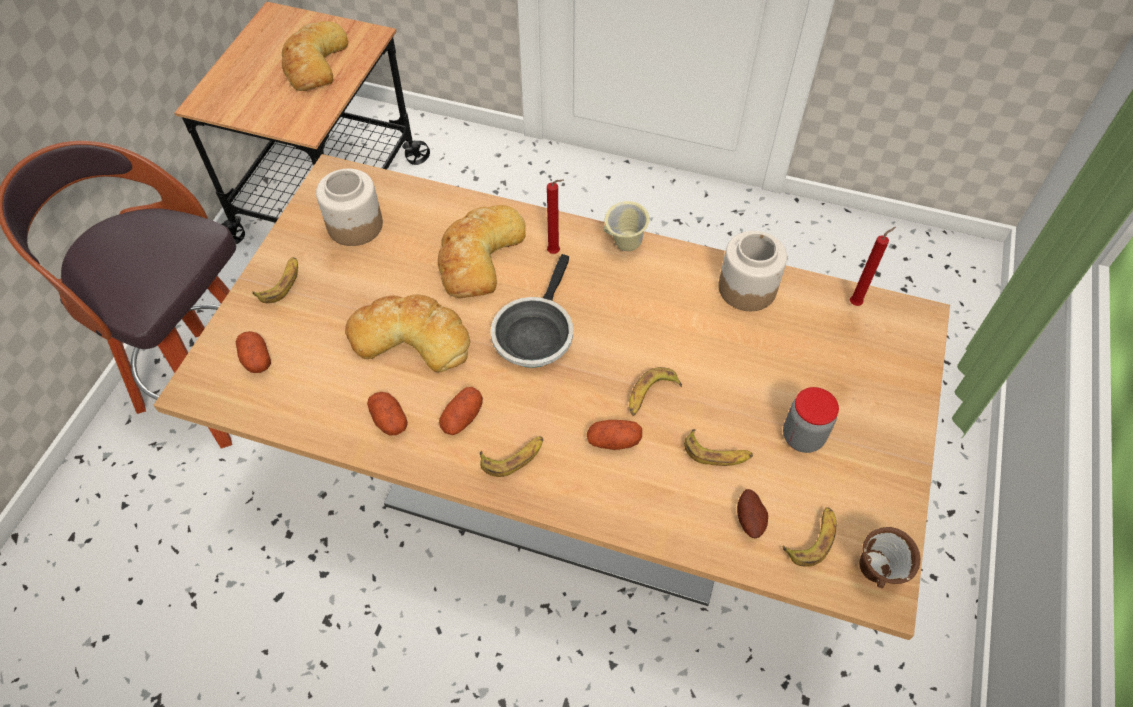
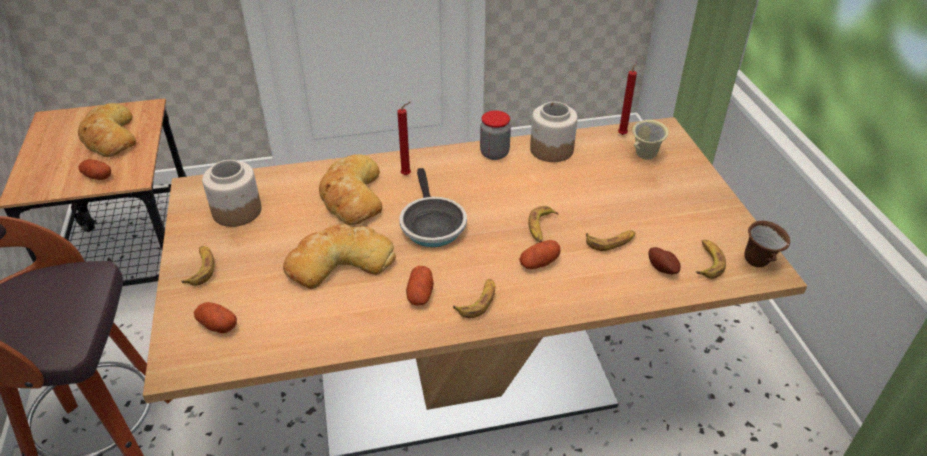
camera: 30 degrees left, 15 degrees down
(389, 420) = (364, 318): potato -> potato (97, 176)
(624, 246) = (453, 155): beige mug -> beige mug (645, 157)
(802, 437) = (653, 212): jar -> jar (494, 153)

